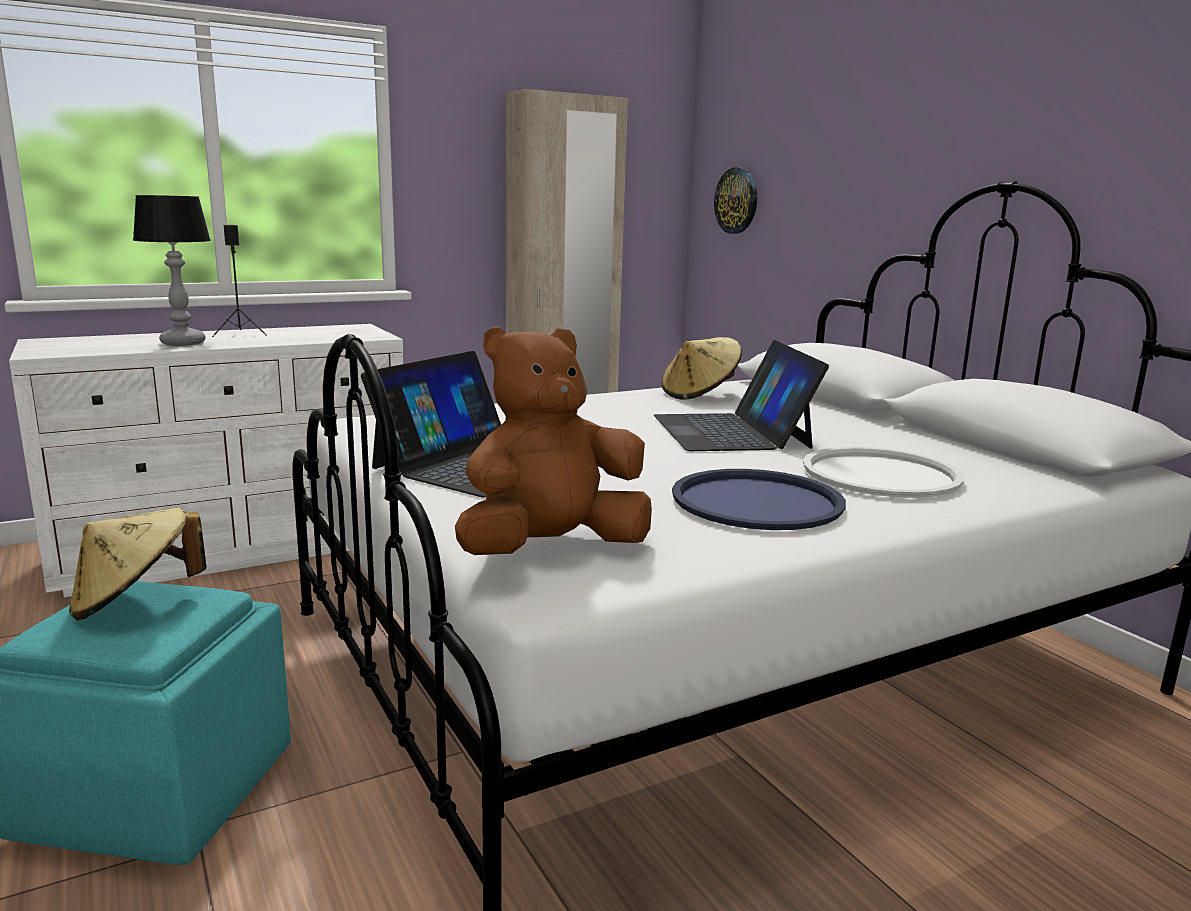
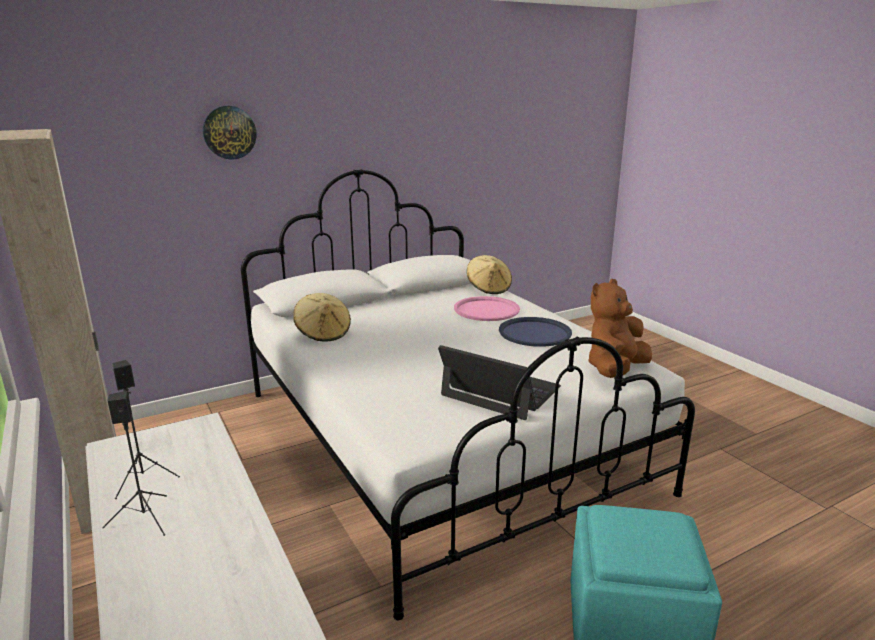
camera: 90 degrees left, 5 degrees up
(136, 602) = (631, 540): beige hat -> beige hat (488, 288)
(182, 343) = (214, 546): table lamp -> none
(298, 332) = (144, 479): none -> black speaker
(552, 550) = (615, 370): brown plush toy -> brown plush toy turned 75 degrees clockwise
(732, 431) = (418, 330): laptop -> none
(737, 201) = (100, 202): wall clock -> wall clock (229, 132)
(880, 474) = (486, 310): white tray -> pink tray

